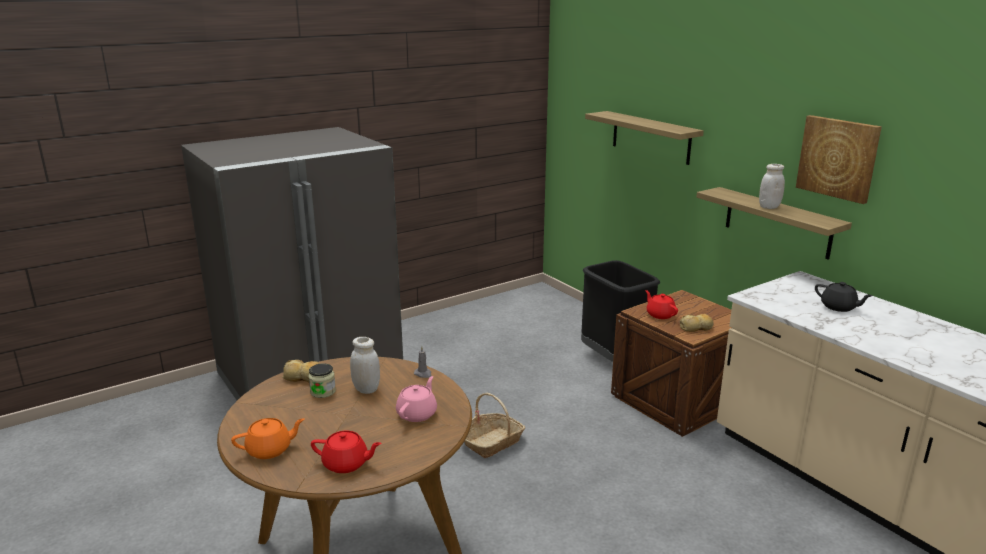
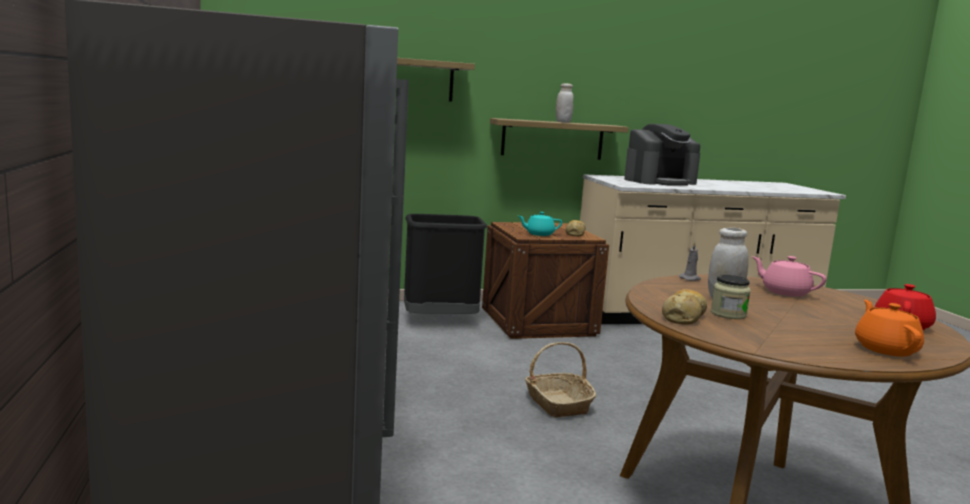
camera: 70 degrees left, 10 degrees down
(660, 314) = (539, 234): red teapot -> turquoise teapot
(838, 158) = (601, 75): picture -> none
(839, 307) = (659, 181): black teapot -> coffee machine

